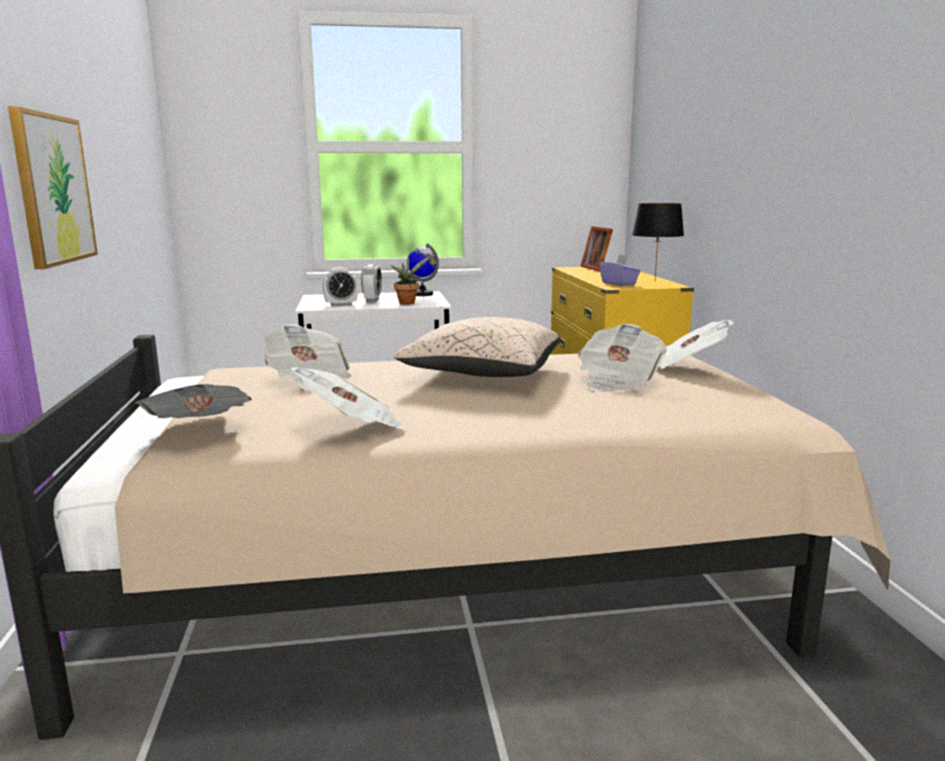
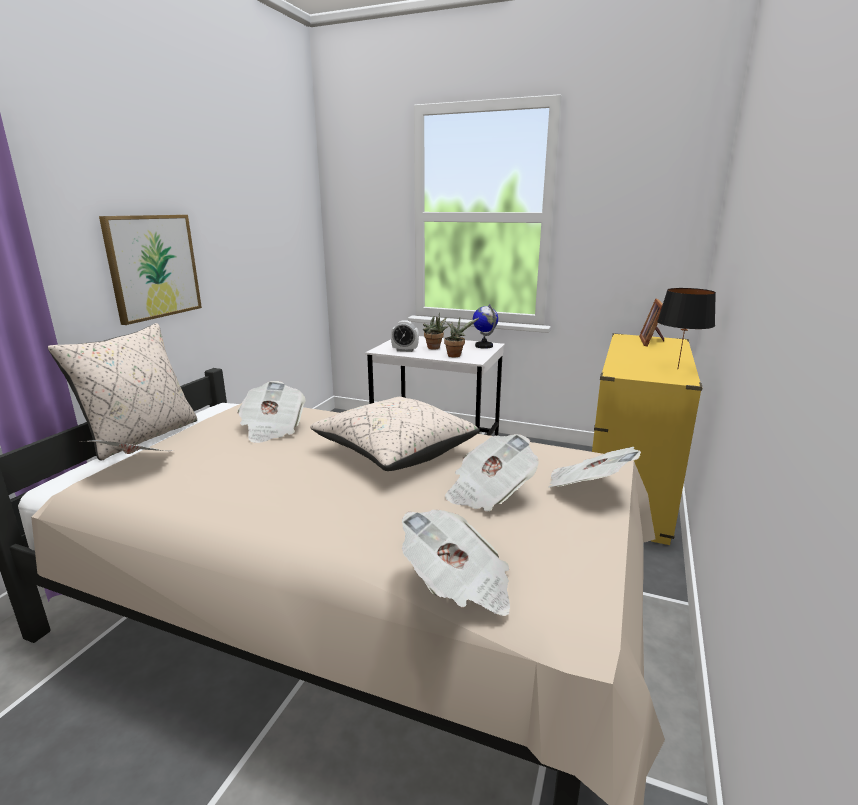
camera: 30 degrees right, 5 degrees up
(134, 416) = (142, 437): none -> beige pillow
(352, 426) = (217, 488): newspaper -> newspaper (458, 586)
(372, 300) = (434, 348): alarm clock -> potted plant
(619, 283) = (631, 368): purple tissue box -> none

